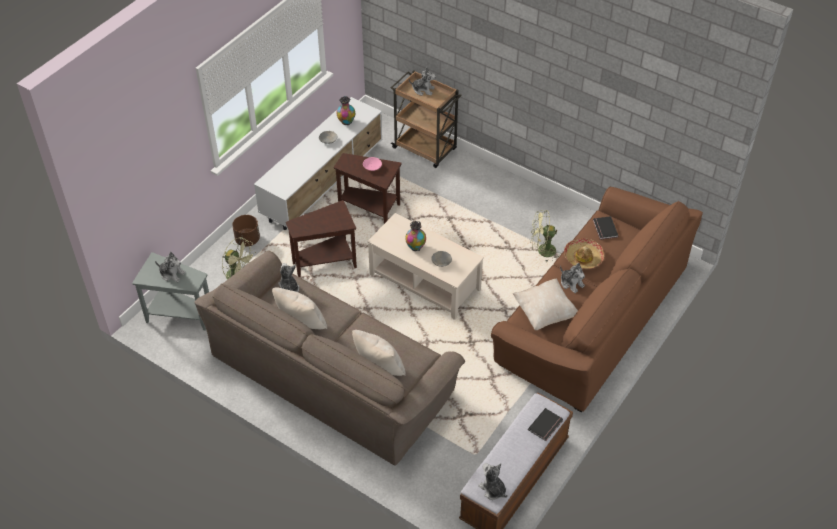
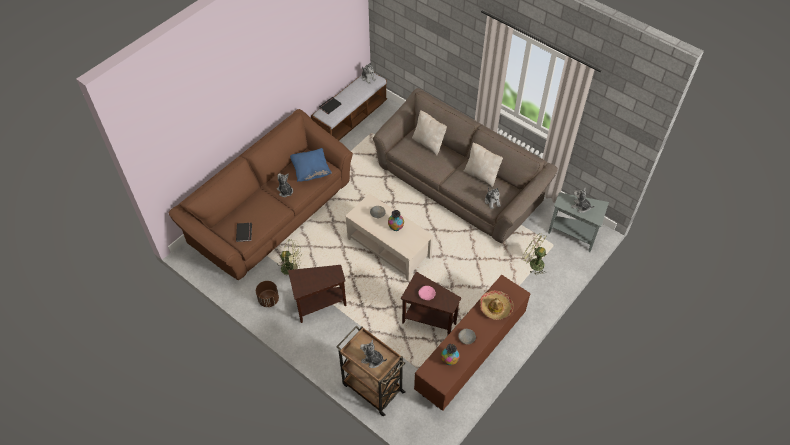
camera: 175 degrees left, 5 degrees up
(247, 240) = (531, 297): brown planter -> brown planter (269, 300)
(324, 182) = (469, 353): white tv stand -> brown tv stand
(326, 262) = (465, 271): brown side table -> brown side table (318, 305)
(544, 313) = (311, 171): beige pillow -> blue pillow
(583, 257) = (270, 210): hat -> hat (495, 307)

